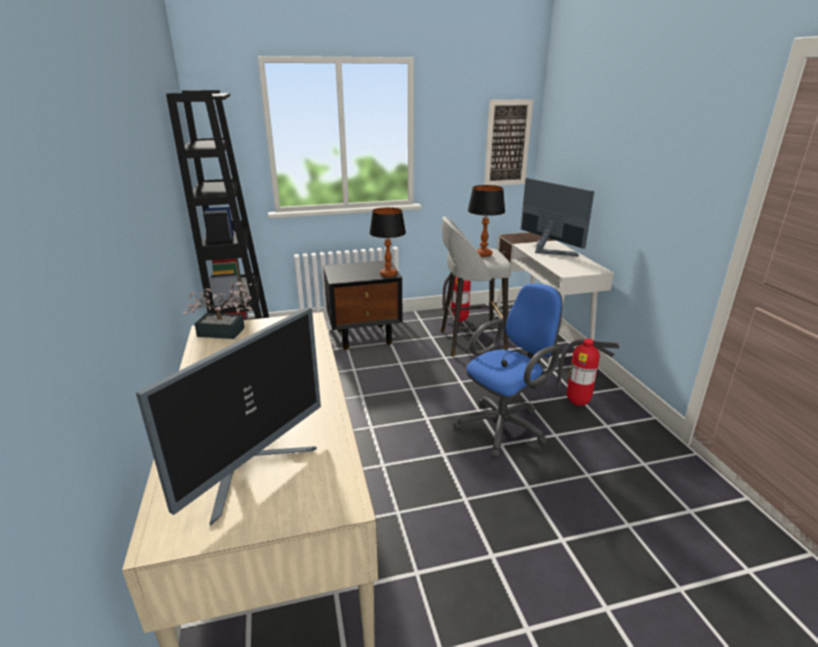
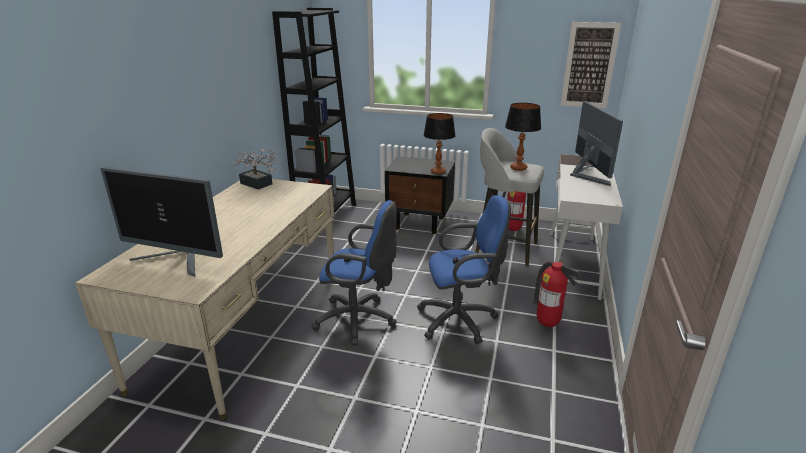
camera: 30 degrees right, 0 degrees up
(254, 470) = (176, 261): monitor -> monitor turned 45 degrees clockwise
(409, 465) = (359, 320): none -> blue office chair

